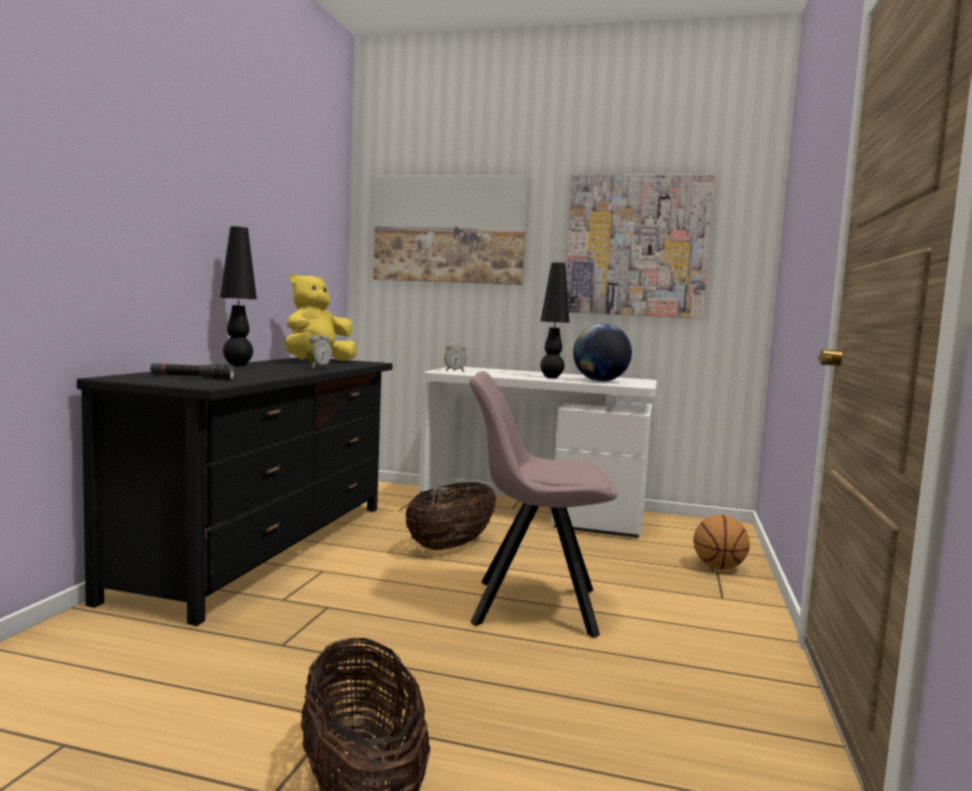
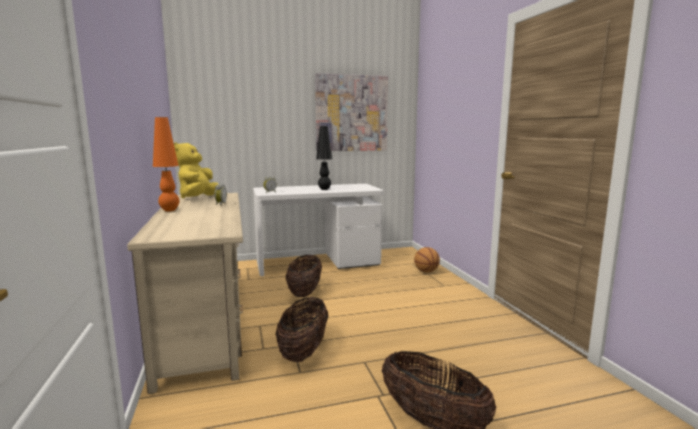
camera: 30 degrees left, 5 degrees up
(192, 378) = (192, 228): black flashlight -> none
(237, 365) = (169, 210): black table lamp -> orange table lamp
(266, 547) = (206, 322): black dresser -> beige dresser
(329, 620) = (303, 351): none -> basket
(449, 230) = (242, 105): picture -> none
(534, 606) = (383, 312): pink chair -> none
(600, 381) = (350, 188): globe -> none

